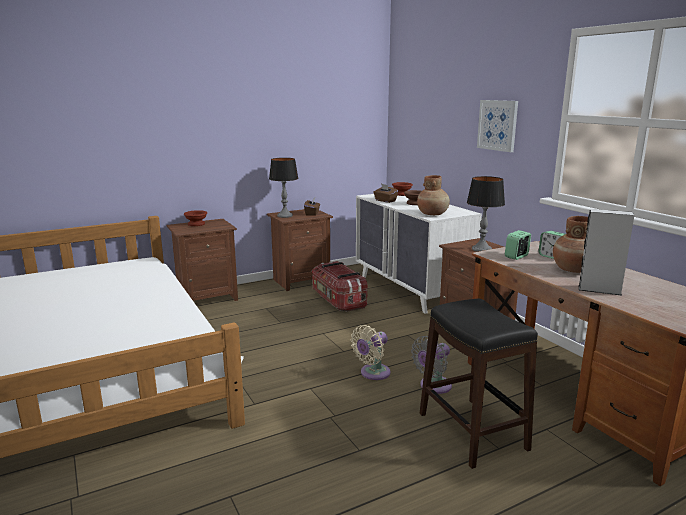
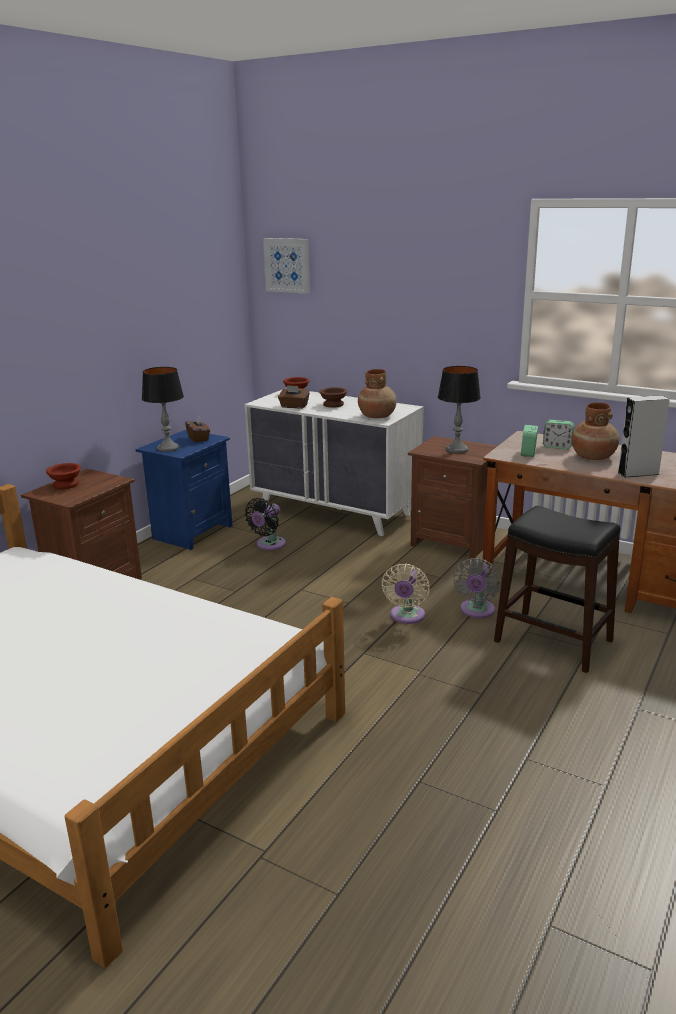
camera: 30 degrees left, 5 degrees up
(300, 281) = (191, 532): brown nightstand -> blue nightstand
(338, 300) = (269, 545): storage box -> black fan
(497, 125) = (437, 302): picture -> picture (287, 265)

